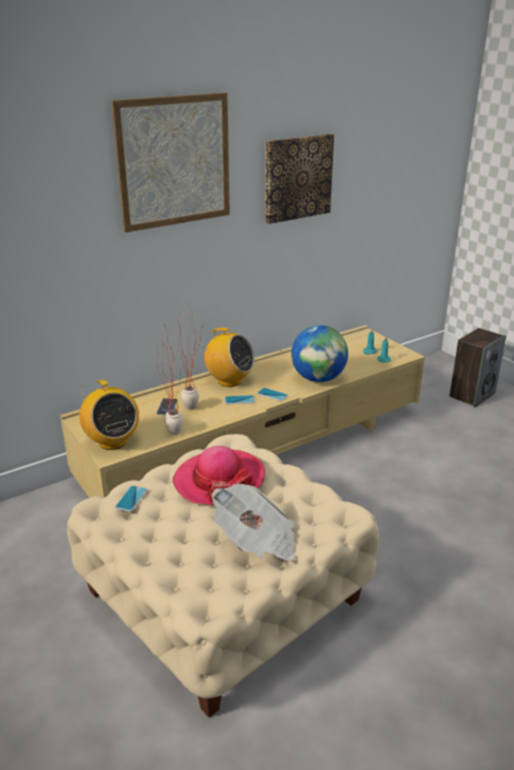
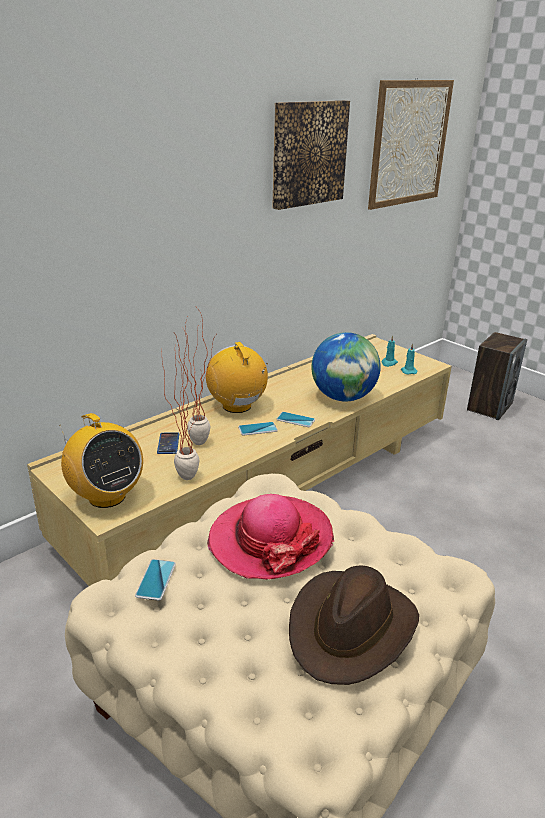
camera: 10 degrees left, 0 degrees up
(174, 160) = (168, 118): picture -> picture (409, 142)
(229, 381) = (237, 406): radio -> radio turned 135 degrees counterclockwise
(256, 541) = (351, 628): newspaper -> brown hat

